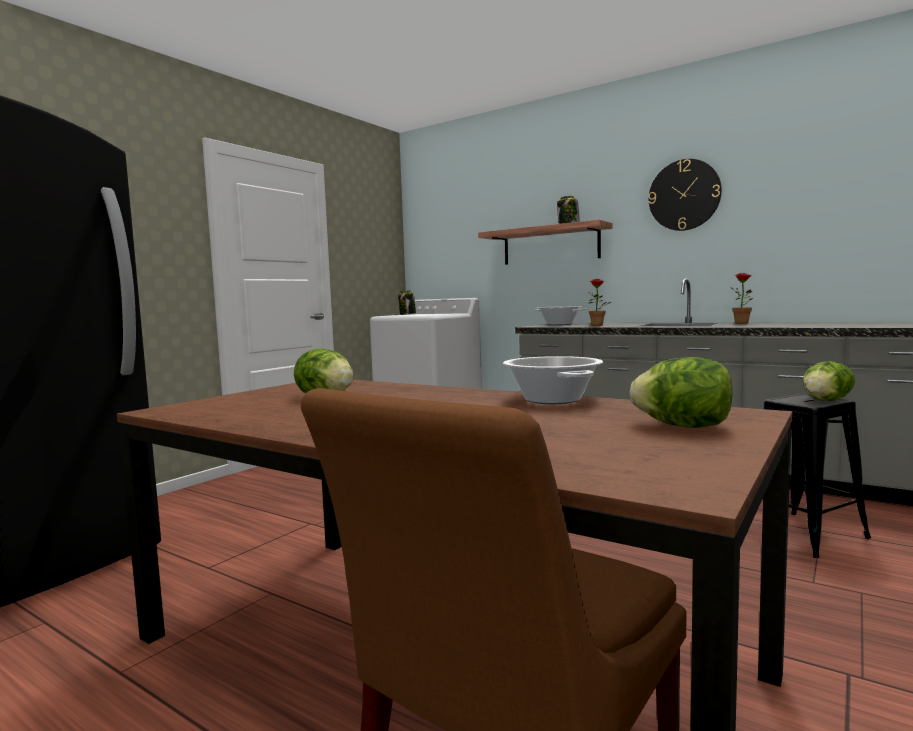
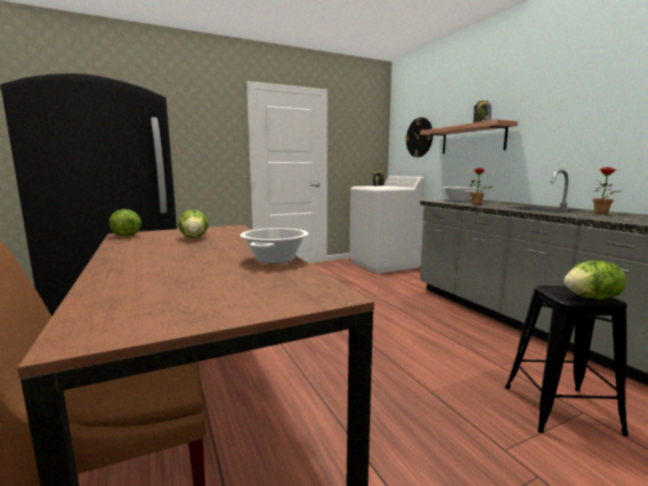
camera: 30 degrees right, 5 degrees up
(683, 427) = (255, 296): lettuce -> lettuce (126, 236)
(684, 195) = (578, 94): wall clock -> wall clock (419, 137)

